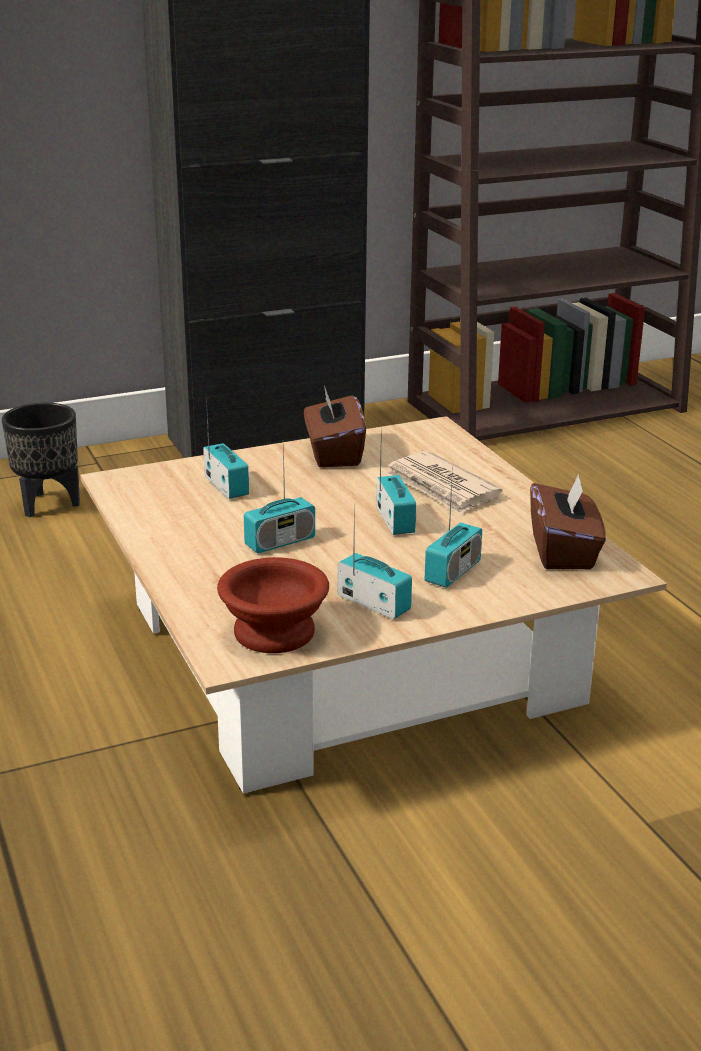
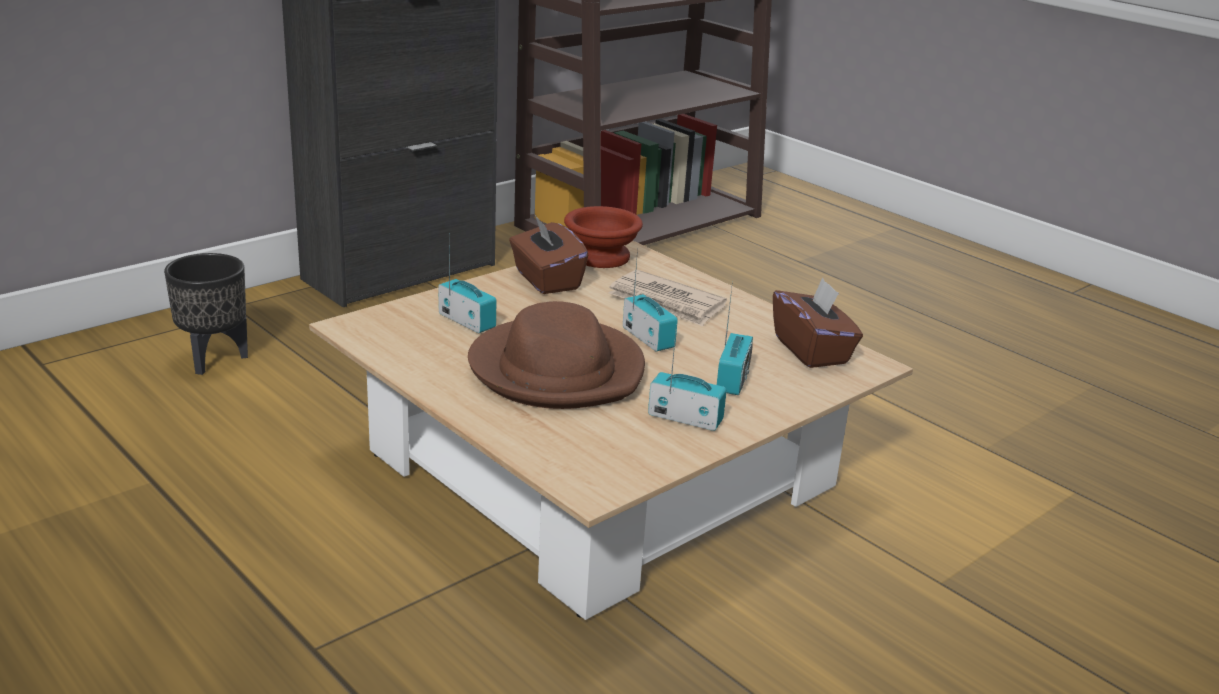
camera: 20 degrees left, 0 degrees up
(270, 632) = (612, 459): brown bowl -> brown bowl (599, 257)
(280, 542) = (557, 370): radio -> brown hat

